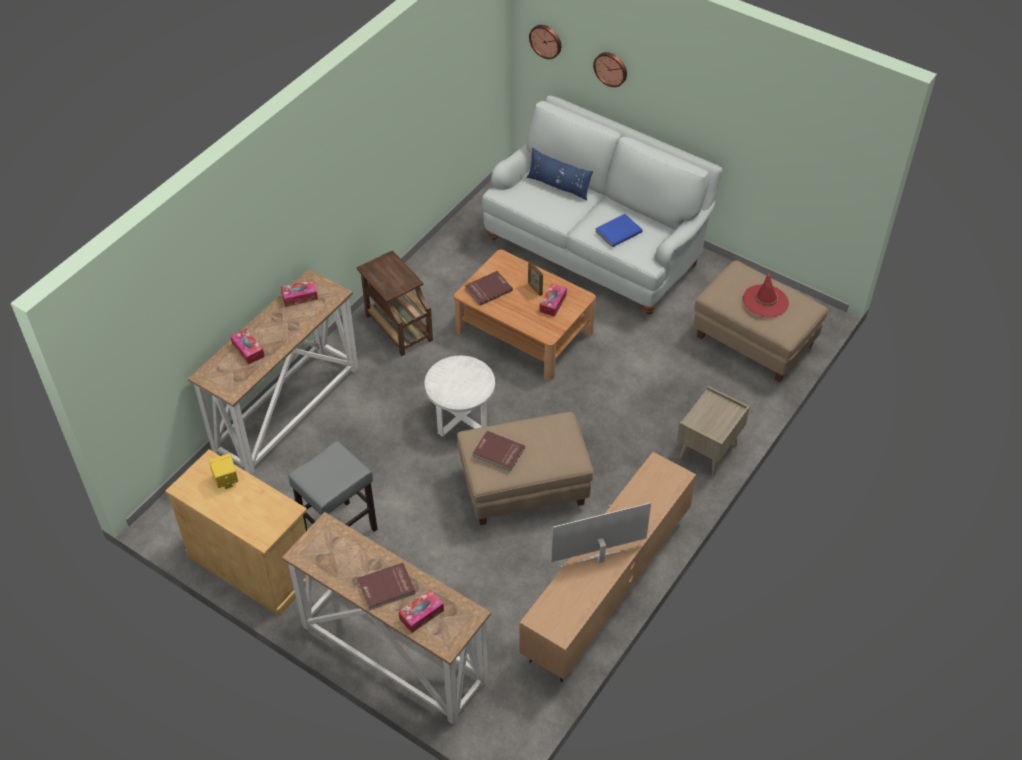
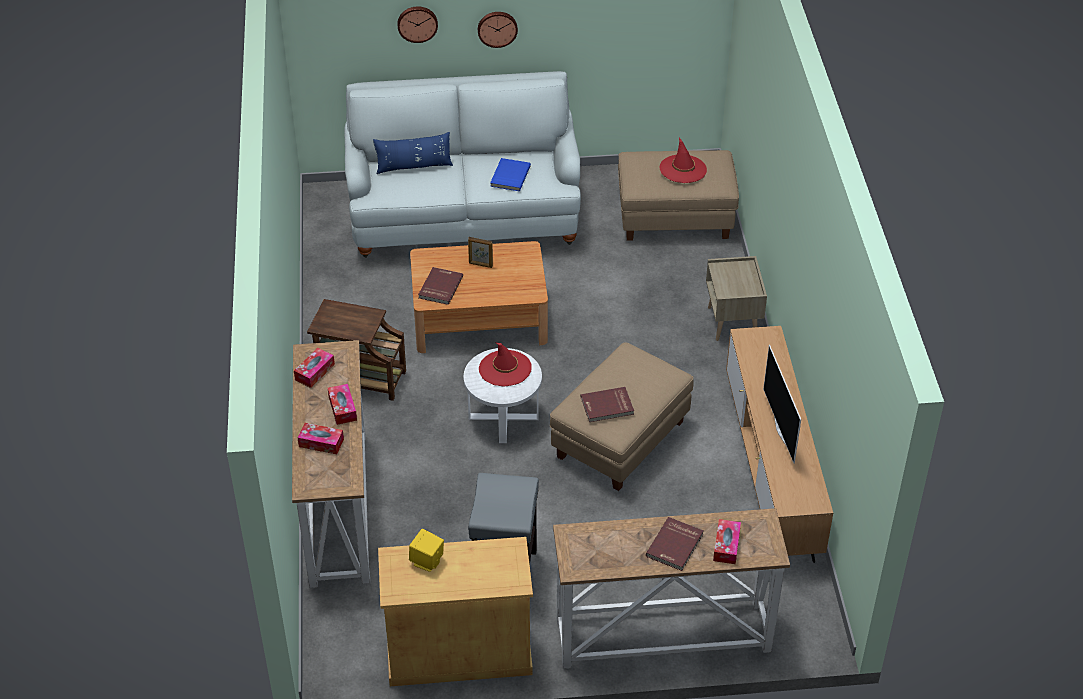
camera: 40 degrees left, 5 degrees down
(466, 378) = (505, 368): none -> red hat
(546, 40) = (332, 26): wall clock -> wall clock (497, 28)
(553, 303) = (509, 267): tissue box -> tissue box (342, 408)
(600, 558) = (782, 431): television -> television turned 45 degrees counterclockwise

